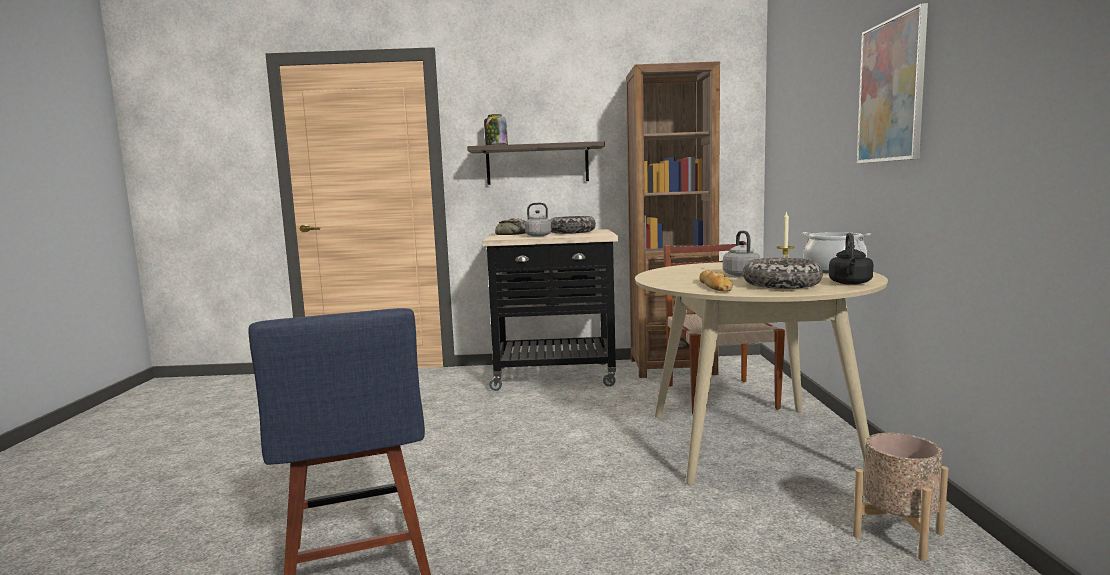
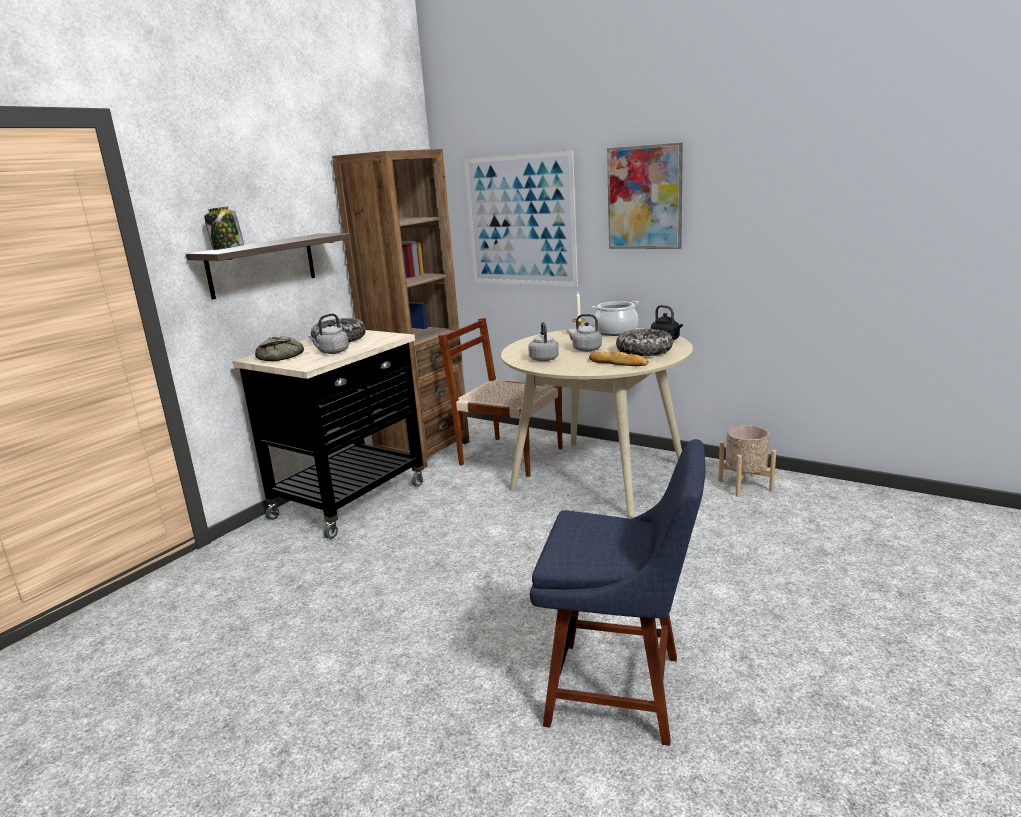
camera: 55 degrees left, 10 degrees up
(680, 273) = (543, 359): none -> grey kettle
(806, 137) = (520, 221): none -> picture

